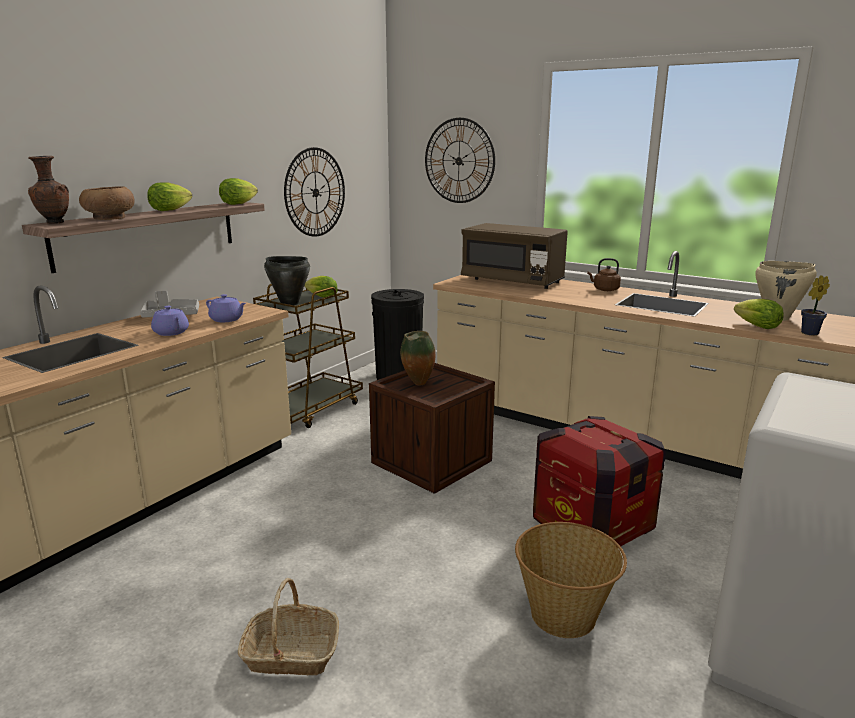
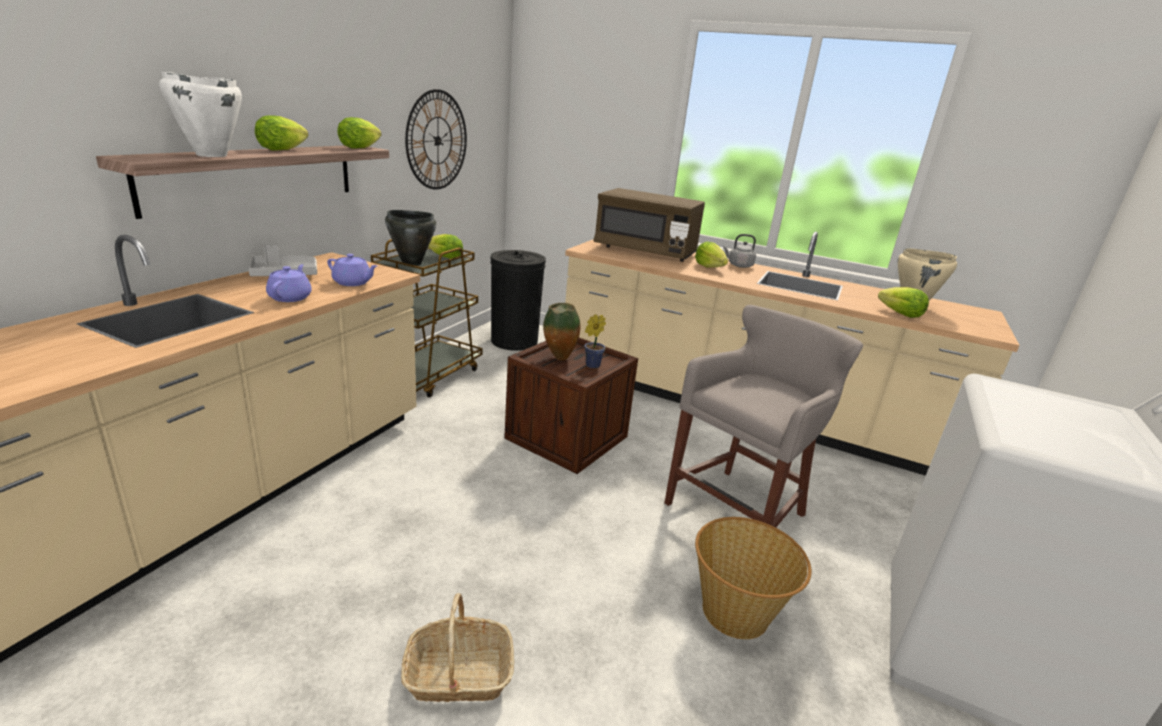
camera: 10 degrees left, 5 degrees up
(54, 223) = (139, 157): brown vase -> none
(109, 218) = (210, 155): brown bowl -> white cooking pot
(171, 333) = (290, 297): purple teapot -> purple teapot turned 135 degrees counterclockwise
(459, 161) = (589, 118): wall clock -> none
(572, 292) = (709, 267): none -> lettuce
(592, 525) = (740, 509): crate -> grey stool
(604, 289) = (738, 265): brown kettle -> grey kettle
(808, 333) = (949, 324): potted plant -> potted plant (591, 365)

